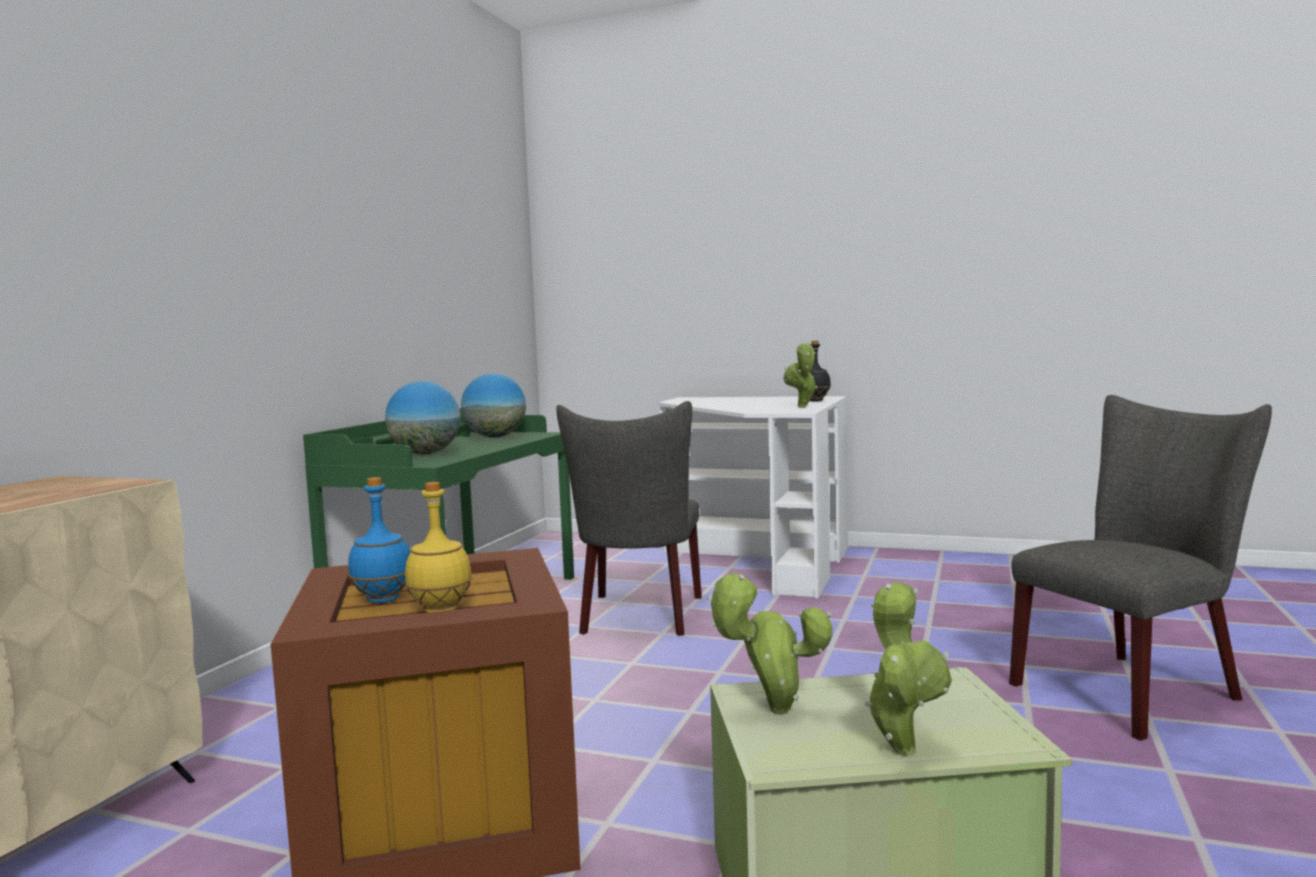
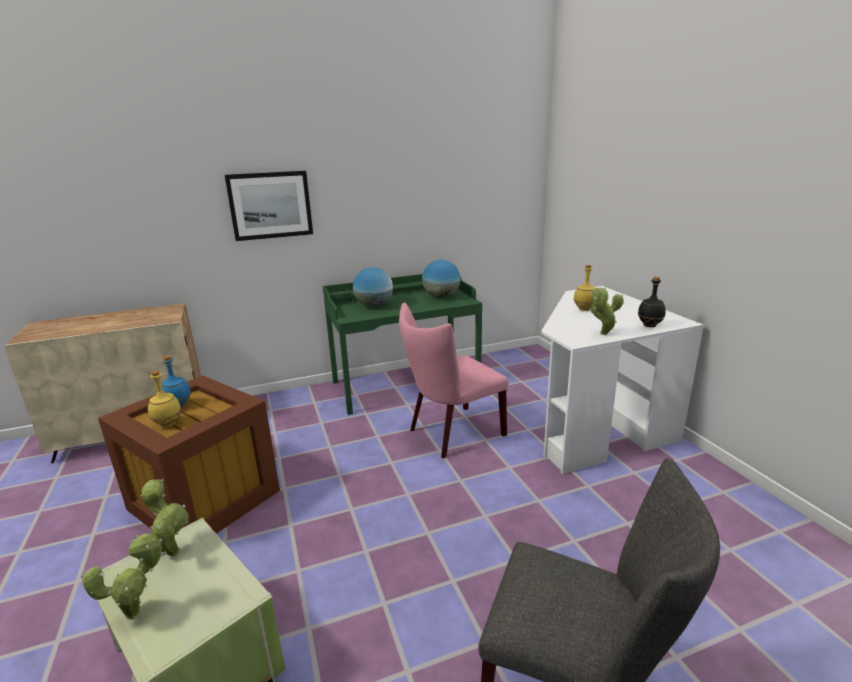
camera: 50 degrees right, 15 degrees up
(220, 264) = (270, 205): none -> picture
(639, 617) = (451, 433): grey chair -> pink chair
(727, 404) = (584, 309): none -> yellow bottle

